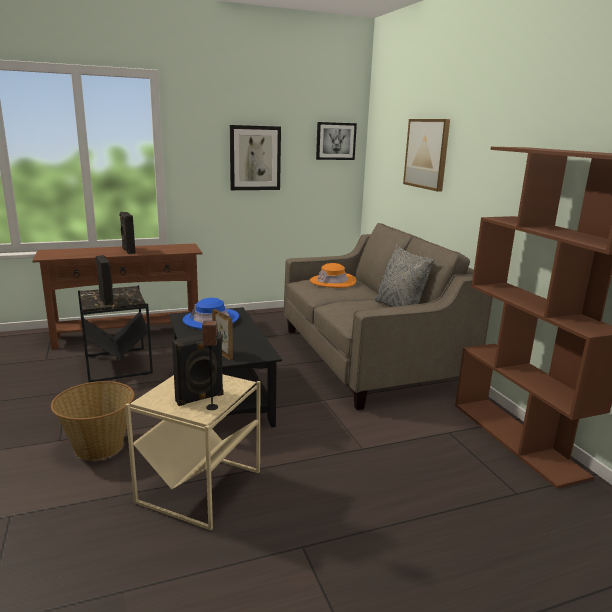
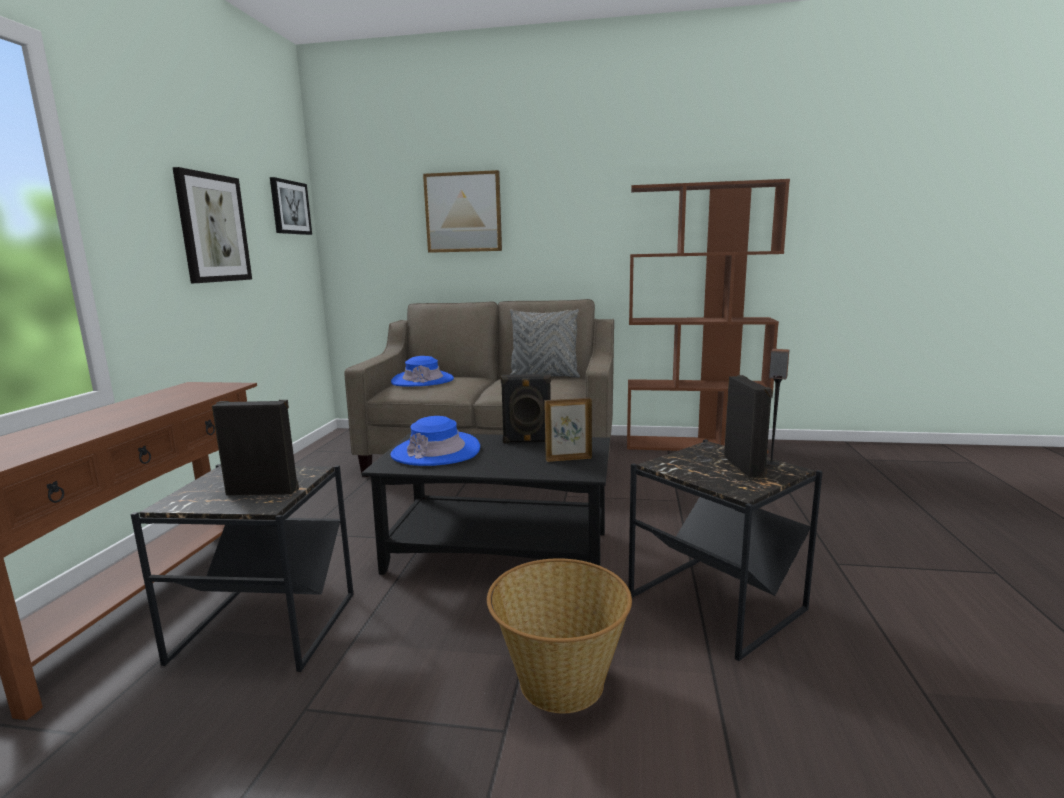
camera: 60 degrees left, 5 degrees down
(128, 251) = (124, 414): black speaker -> black speaker (527, 441)
(201, 487) = (715, 603): beige side table -> black side table
(332, 281) = (422, 380): orange hat -> blue hat

